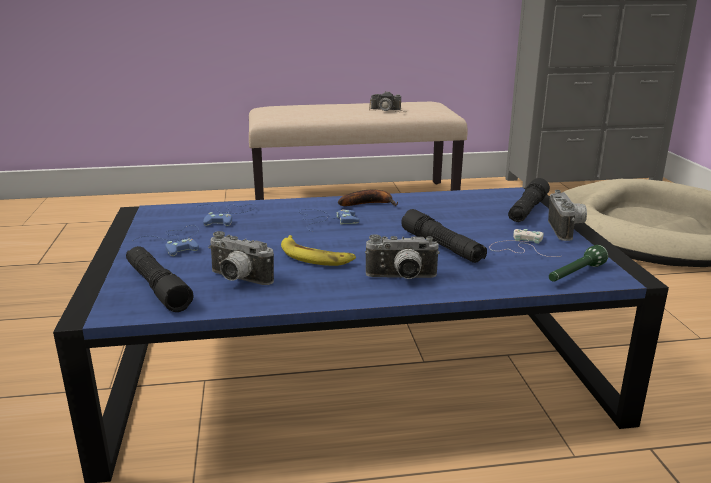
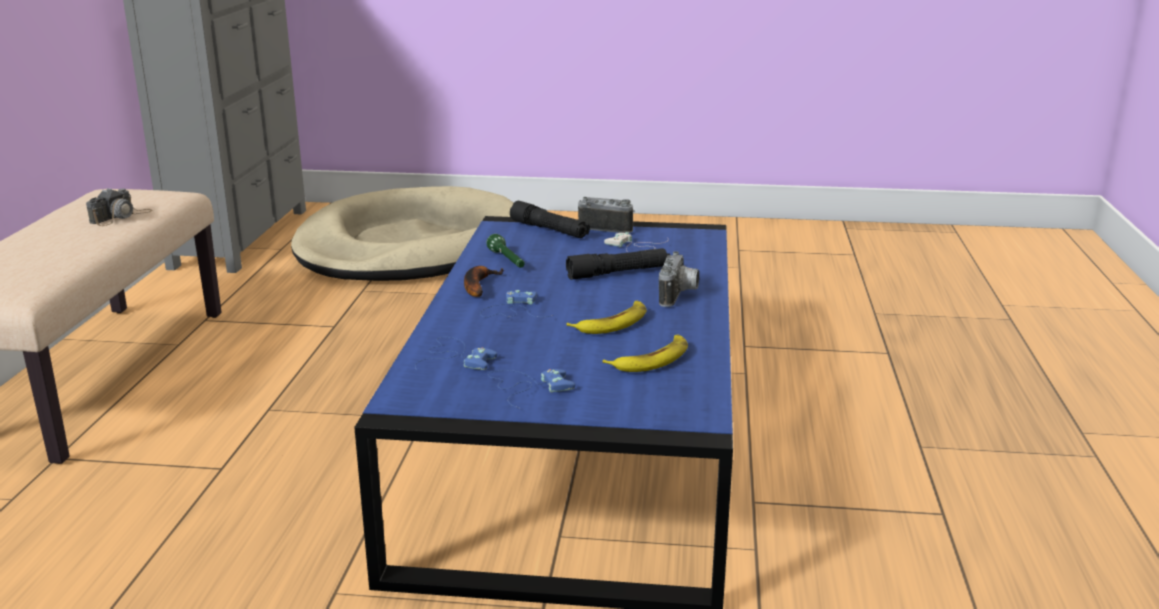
camera: 75 degrees left, 0 degrees up
(157, 287) = (653, 397): black flashlight -> none
(237, 280) = (651, 359): camera -> banana
(575, 275) = (697, 243): green flashlight -> green flashlight (507, 261)

